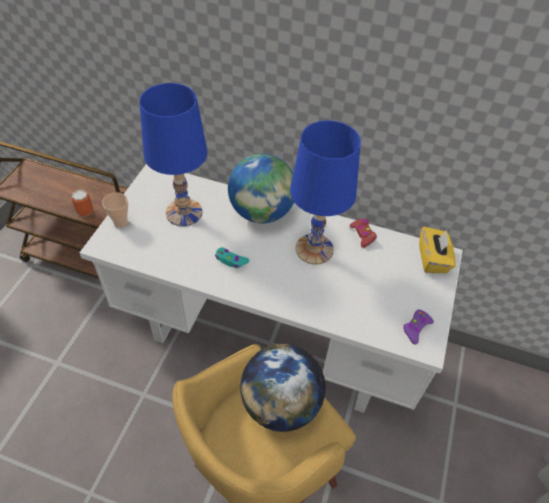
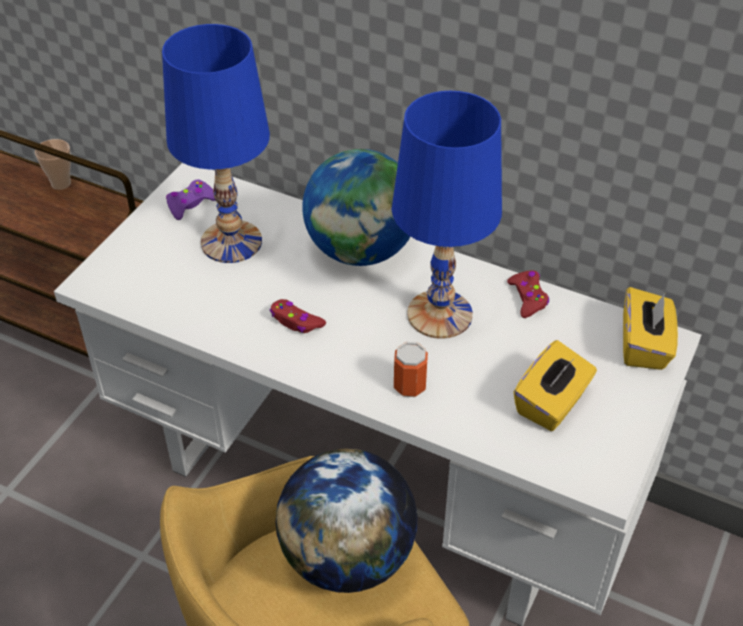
camera: 10 degrees right, 5 degrees down
(85, 211) = (77, 236): can -> can (409, 386)
(120, 222) = (126, 250): cup -> cup (61, 183)
(231, 260) = (296, 321): turquoise game controller -> red game controller
(388, 300) = (552, 403): none -> yellow tissue box
(416, 328) = (592, 452): purple game controller -> purple game controller (190, 204)

